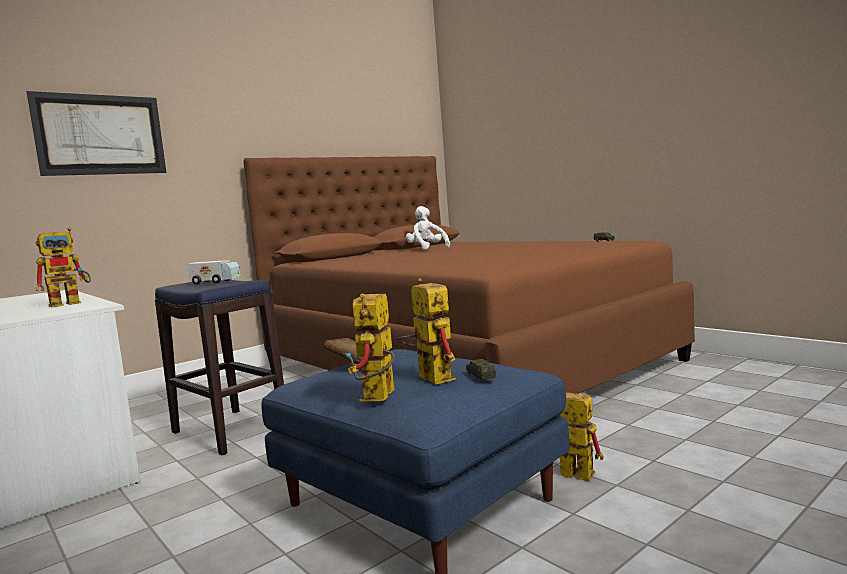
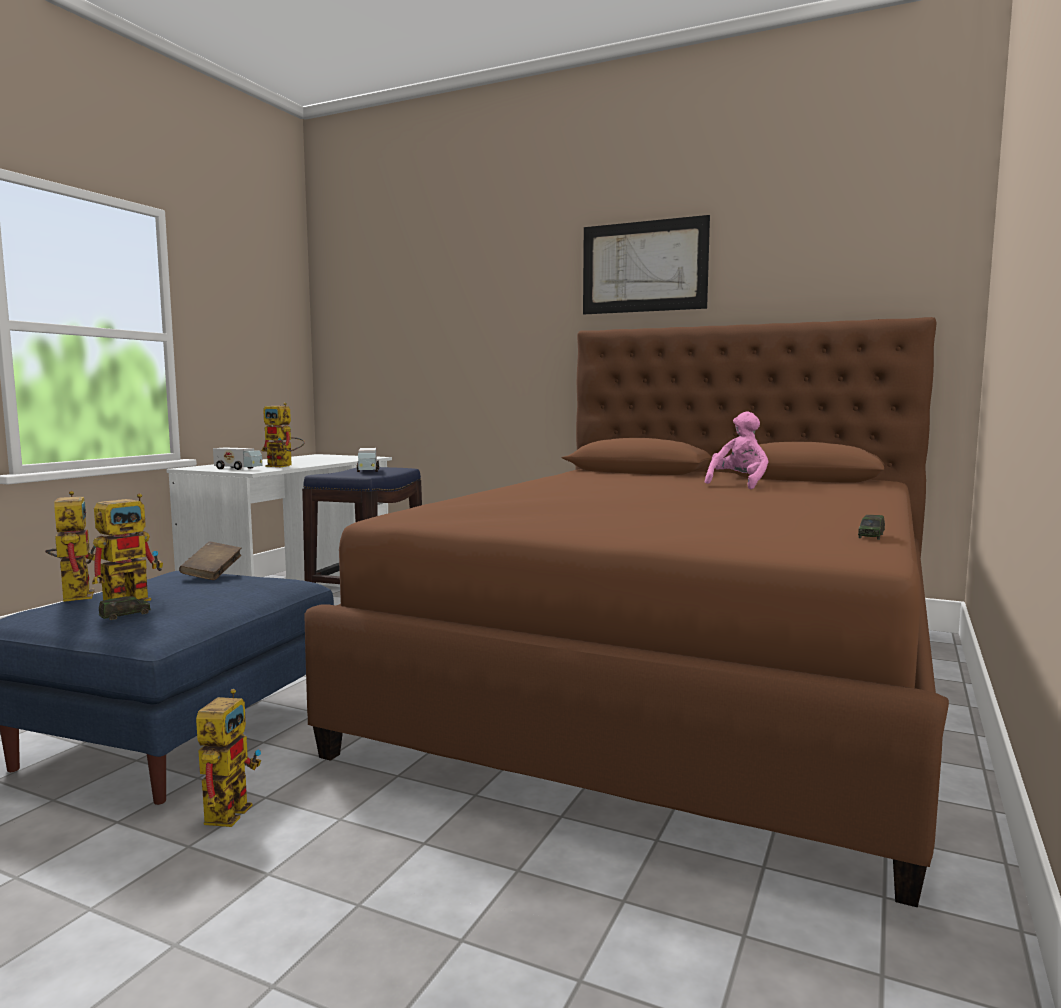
camera: 65 degrees right, 0 degrees up
(52, 311) = (238, 469): none -> toy truck
(101, 135) = (453, 311): picture -> picture (644, 267)
(379, 398) = (74, 594): toy robot -> toy robot turned 75 degrees clockwise
(427, 249) = (738, 484): white plush toy -> pink plush toy

